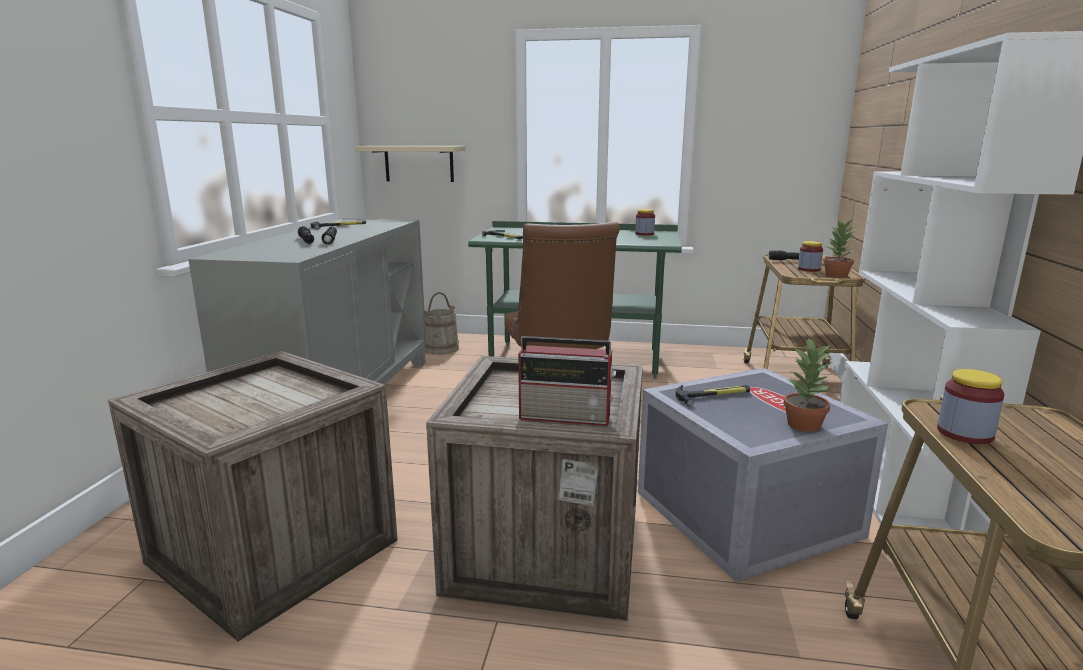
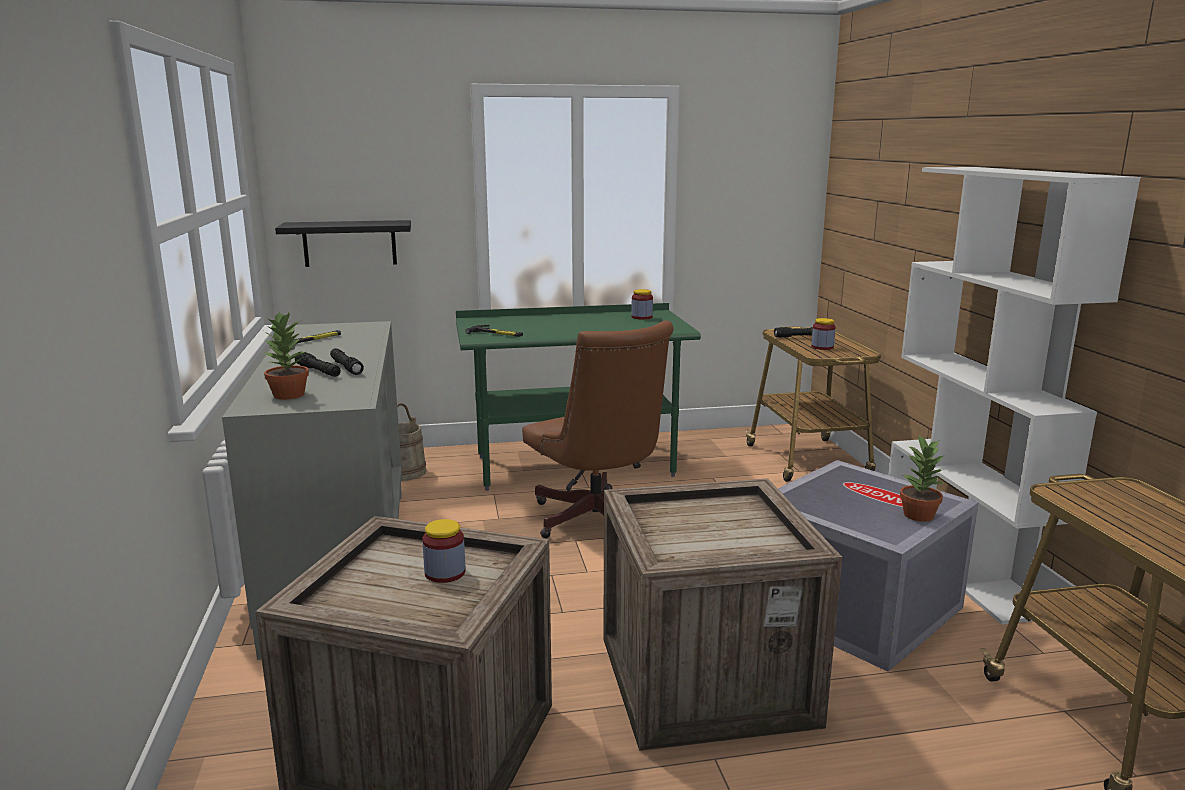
camera: 20 degrees left, 0 degrees up
(419, 163) = (349, 243): beige shelf -> black shelf
(567, 416) = (751, 544): radio -> none
(713, 395) = (821, 497): hammer -> none
(836, 276) = (853, 353): potted plant -> potted plant (288, 395)
(964, 433) = (1095, 511): jar -> jar (445, 573)

